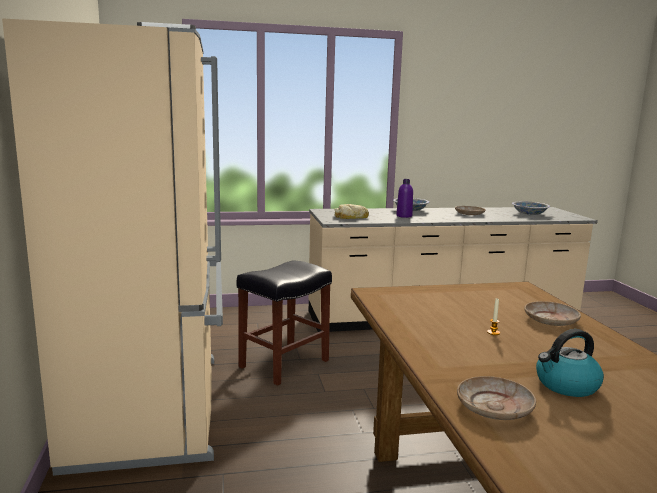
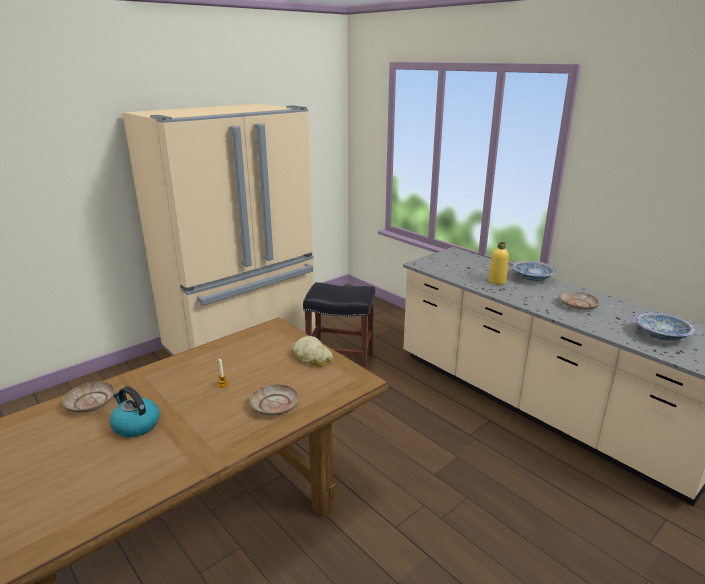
camera: 60 degrees right, 10 degrees up
(351, 217) = (448, 265): bread -> bread (312, 356)
(404, 216) = (497, 281): purple bottle -> yellow bottle

